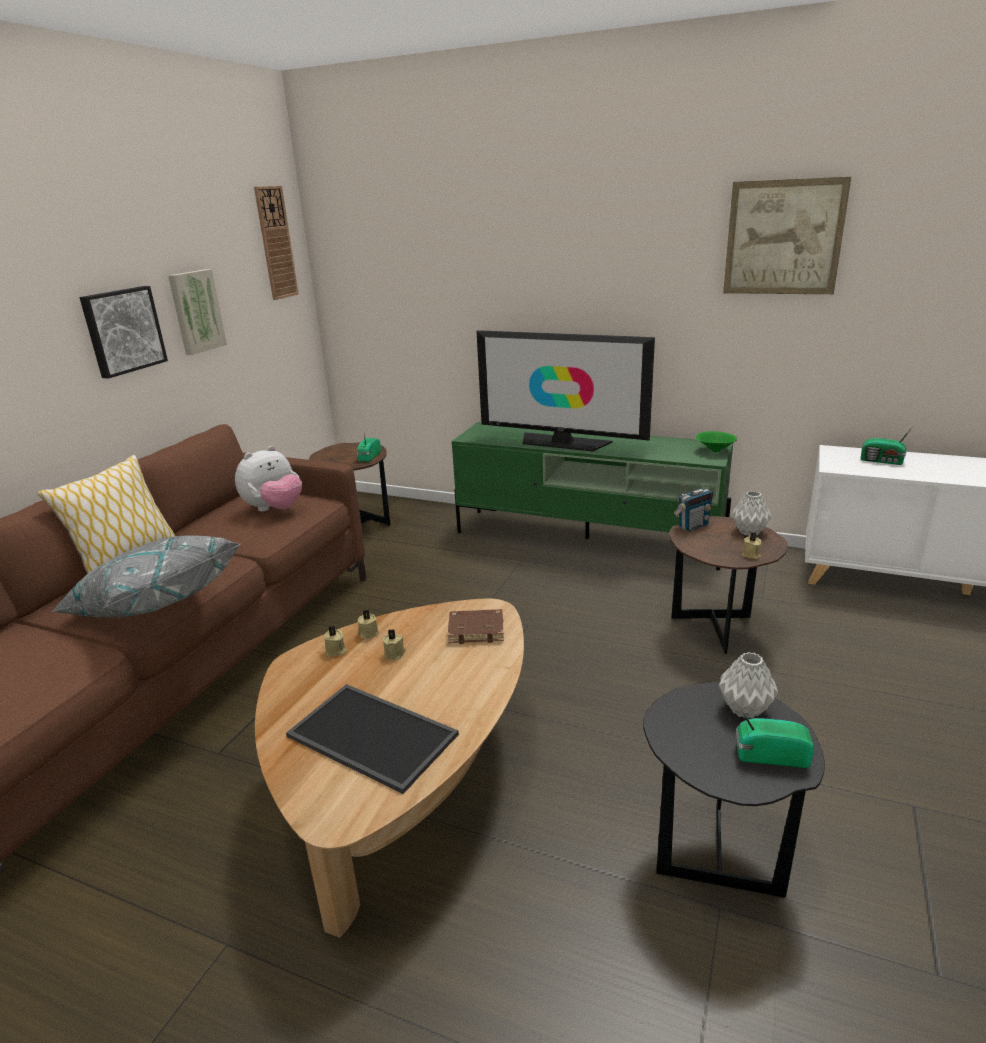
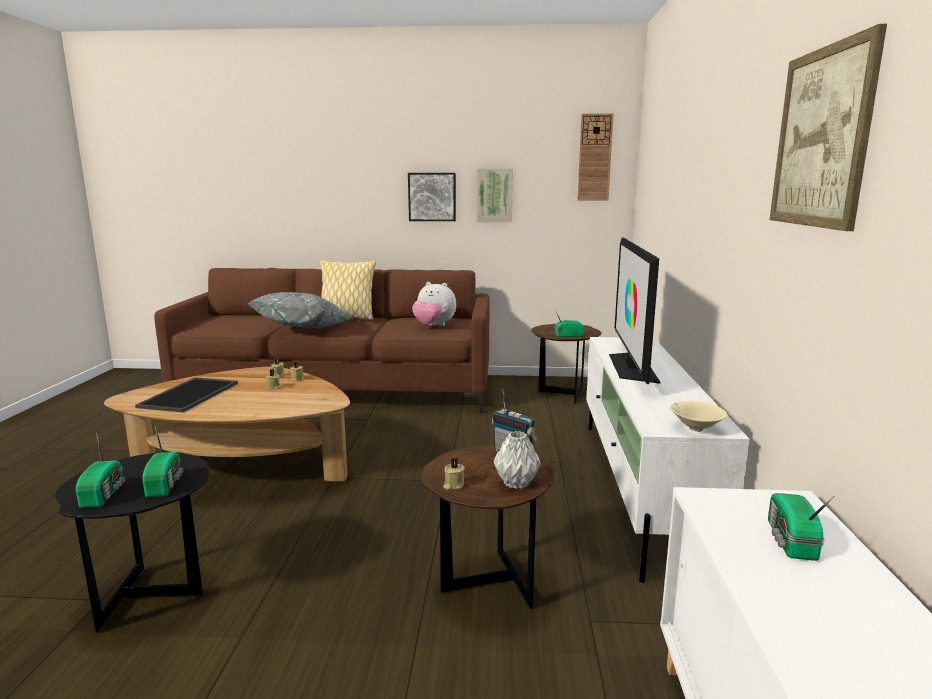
camera: 70 degrees right, 10 degrees down
(477, 630) = (303, 402): brown book -> none
(588, 538) = (640, 489): green tv stand -> white tv stand
(714, 451) = (694, 428): green bowl -> beige bowl
(743, 709) = (166, 484): grey vase -> radio

